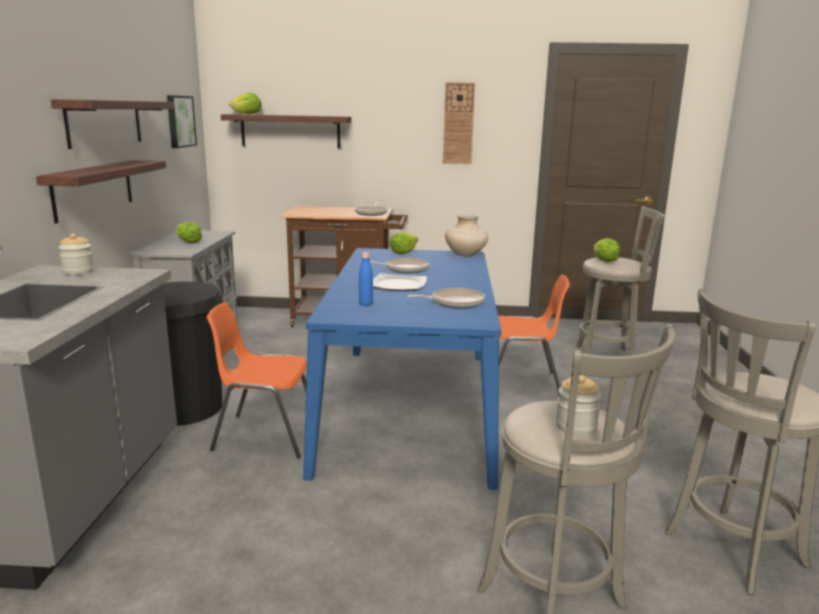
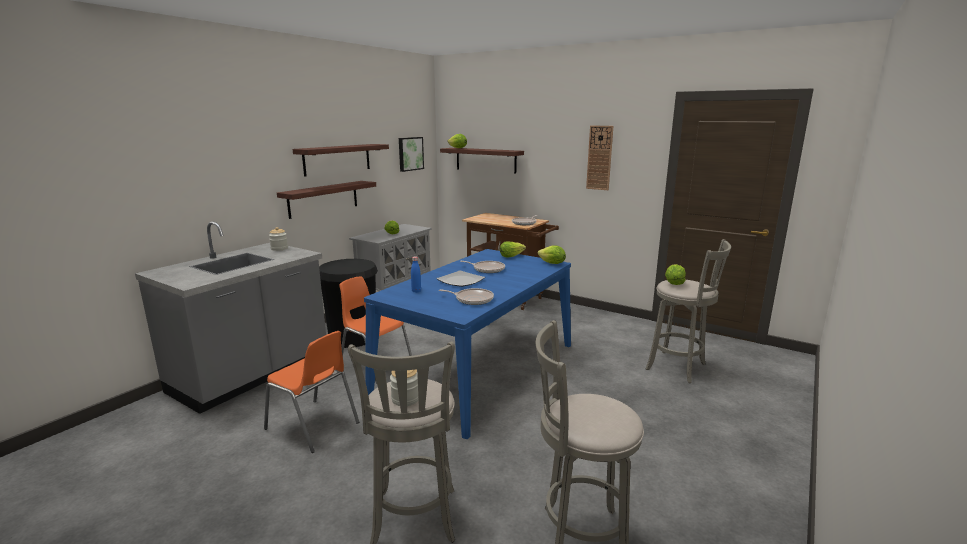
camera: 30 degrees right, 0 degrees up
(465, 254) = (552, 263): beige vase -> lettuce
(522, 383) = (578, 371): orange chair -> orange chair (313, 426)

